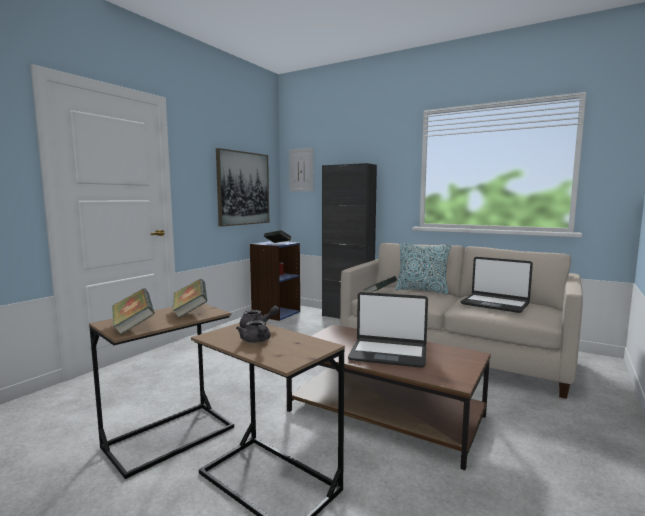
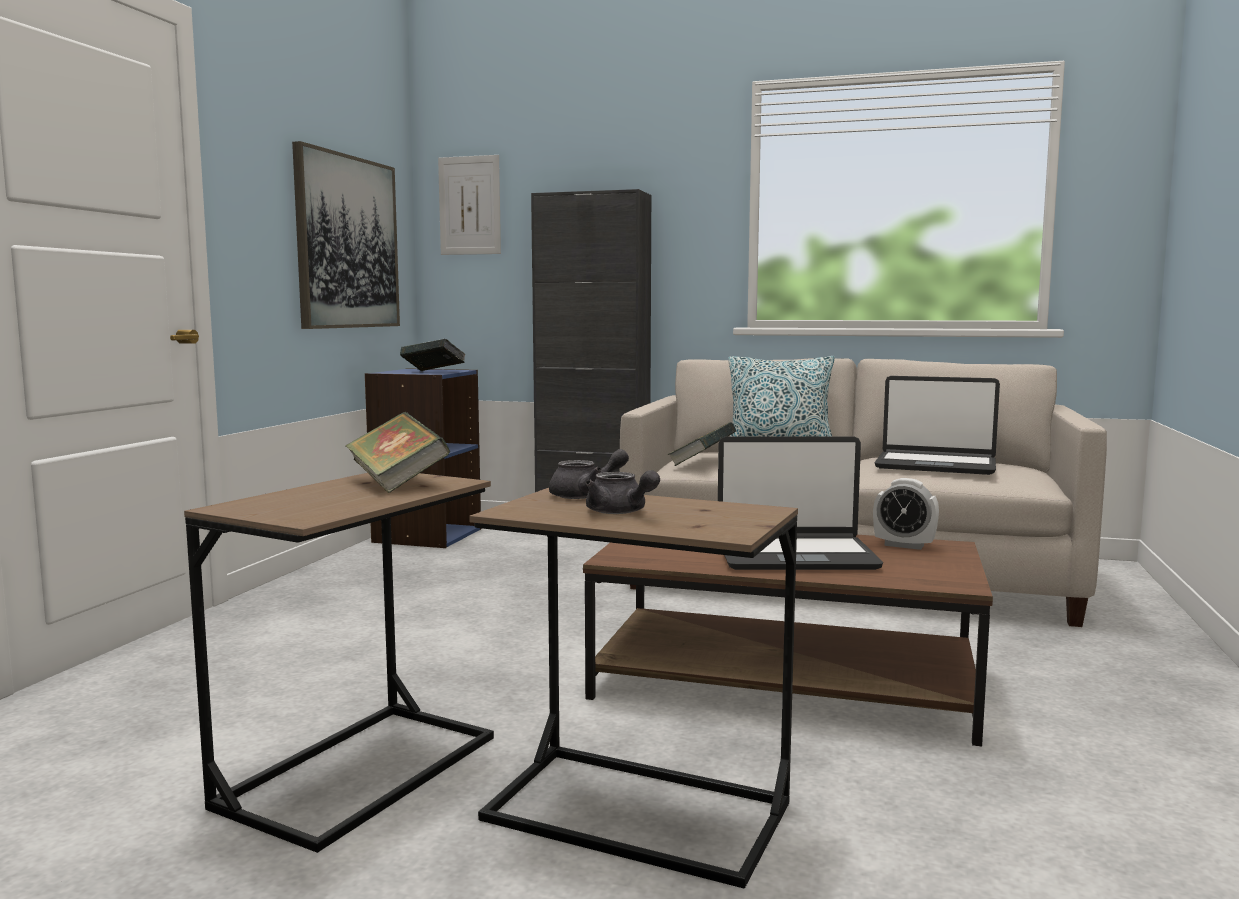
camera: 15 degrees left, 0 degrees up
(133, 326) = (307, 508): book -> none
(450, 352) = (904, 545): none -> alarm clock

